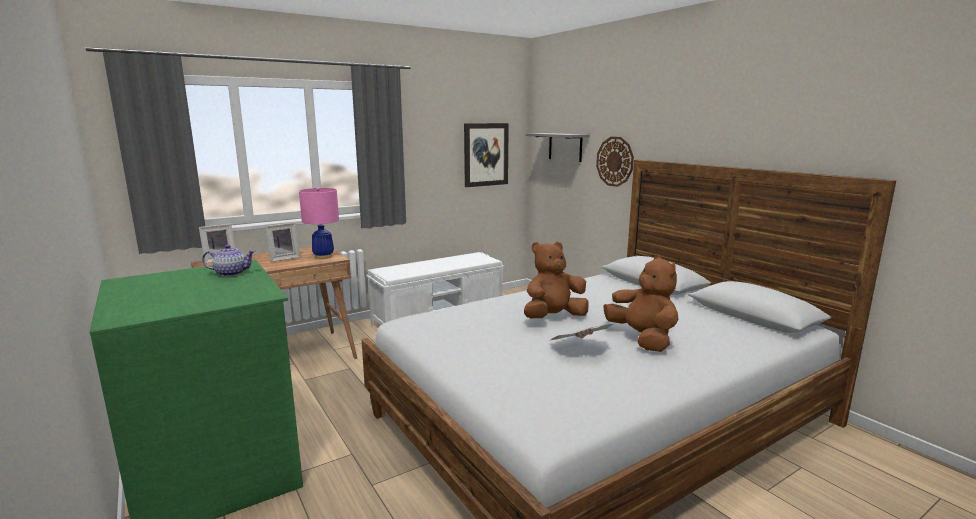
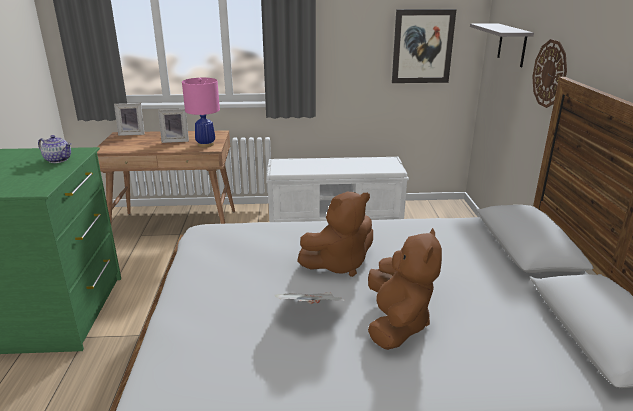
camera: 30 degrees right, 10 degrees up
(553, 317) = (339, 264): brown plush toy -> brown plush toy turned 150 degrees clockwise

